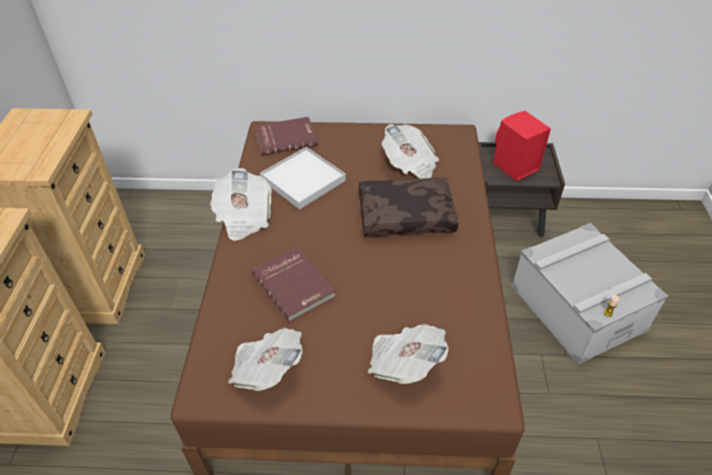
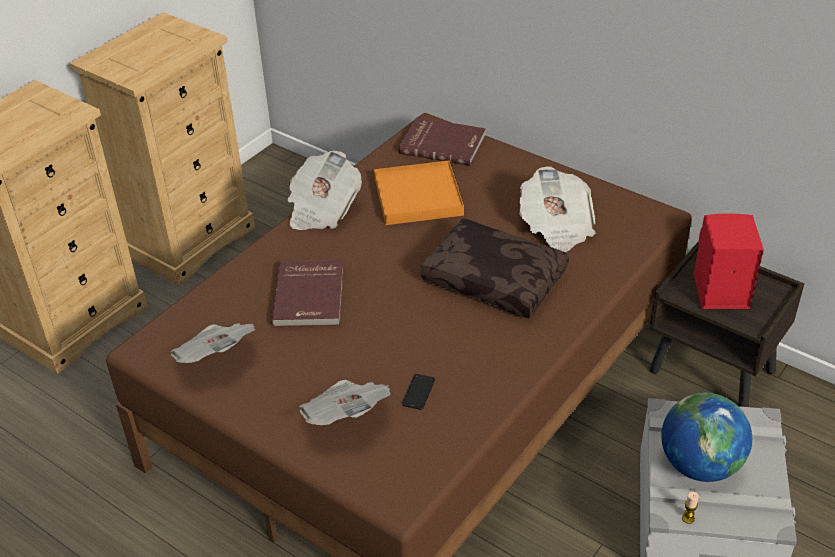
camera: 35 degrees right, 5 degrees down
(303, 180) = (418, 197): white tray -> orange tray
(433, 317) = (418, 392): none -> phone
(584, 277) = (699, 465): none -> globe

